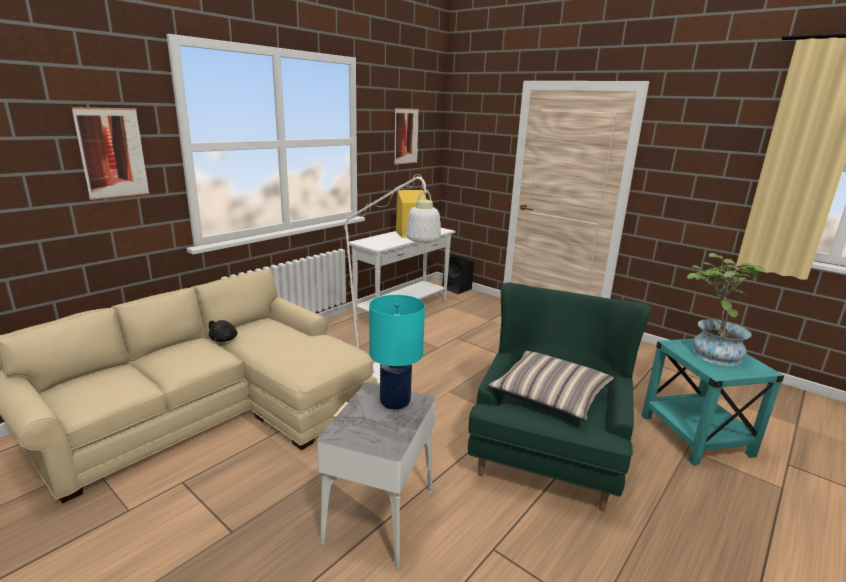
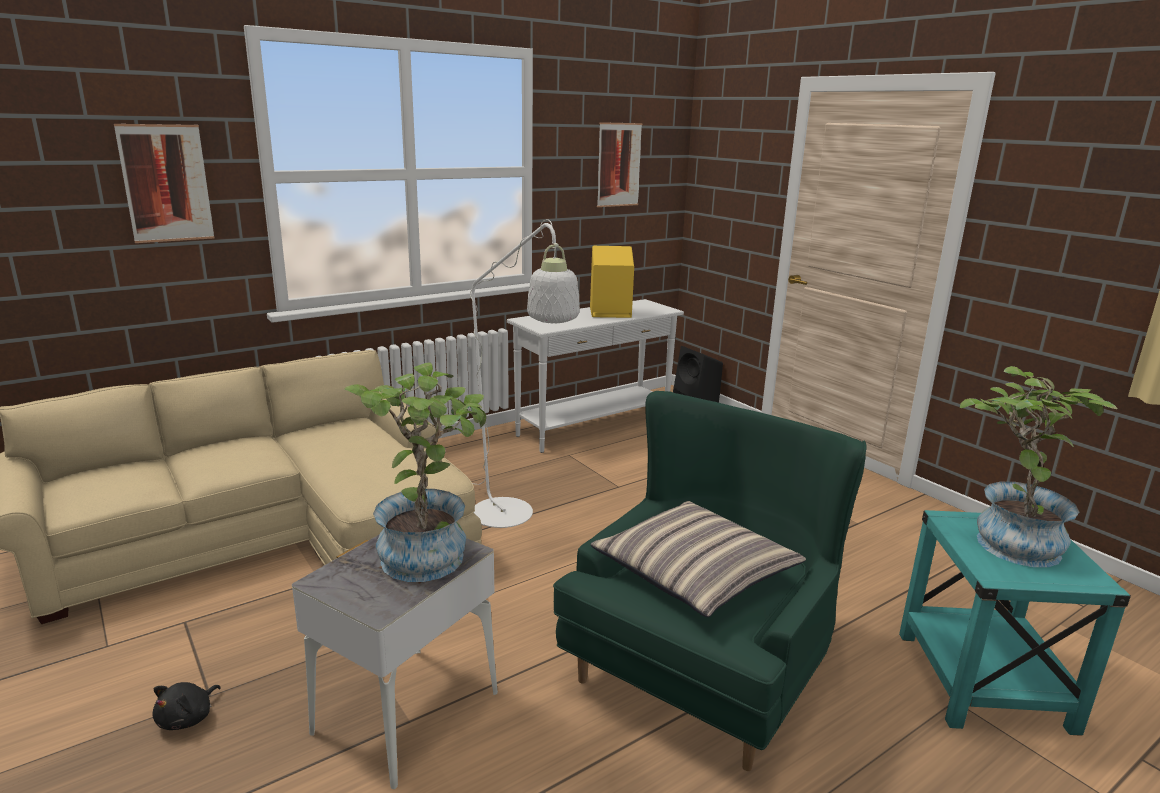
camera: 15 degrees right, 0 degrees up
(224, 339) = (290, 440): black plush toy -> black plush toy (188, 718)
(395, 404) = (429, 551): turquoise table lamp -> potted plant

